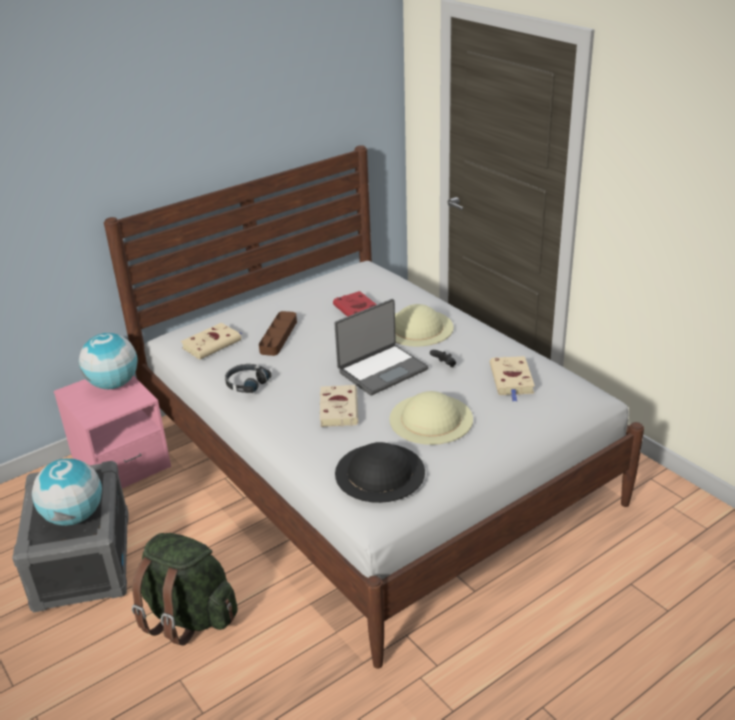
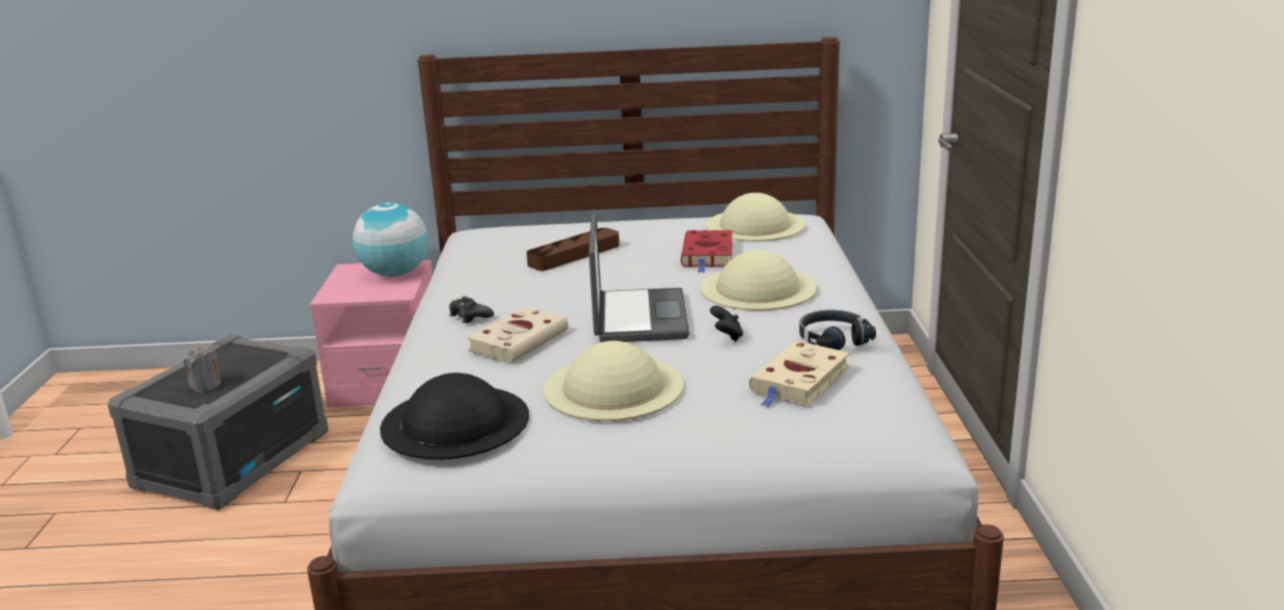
camera: 35 degrees right, 10 degrees down
(74, 516) = (206, 385): globe -> grey candle
(189, 616) = (244, 561): green backpack -> none
(213, 344) = (496, 244): beige book -> none
(246, 383) = (466, 287): black headphones -> black headphones (833, 339)
(282, 403) = (470, 316): none -> black game controller
(355, 281) = (755, 225): none -> beige hat
(382, 370) = (637, 318): laptop -> laptop turned 90 degrees counterclockwise

